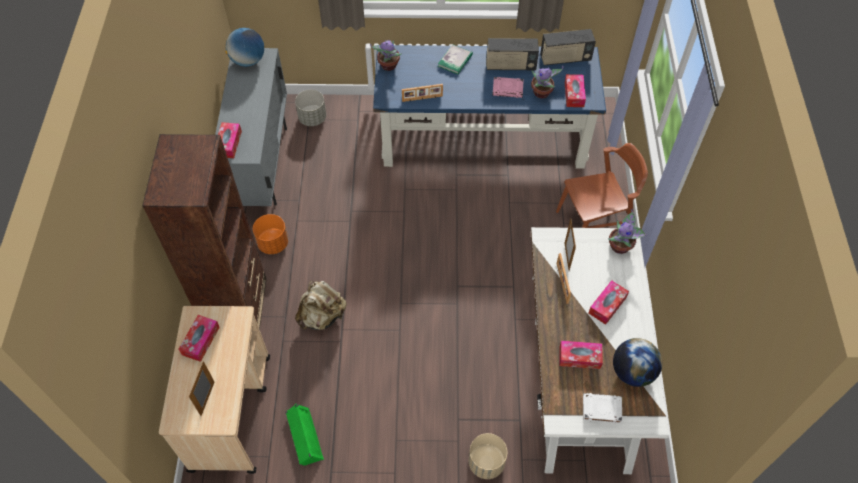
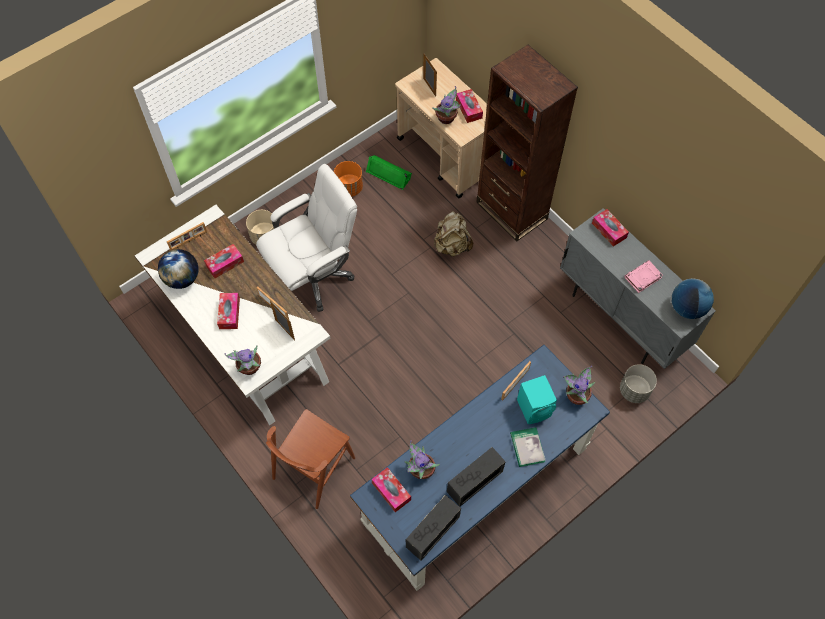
camera: 140 degrees right, 5 degrees up
(232, 347) = (447, 118): none -> potted plant
(273, 243) = (540, 267): orange planter -> orange planter (349, 188)
(424, 77) = (535, 408): none -> turquoise speaker
(471, 382) = (313, 276): none -> white office chair
(508, 89) = (453, 451): pink book -> pink book (642, 278)
(601, 409) = (189, 241): white book -> picture frame

